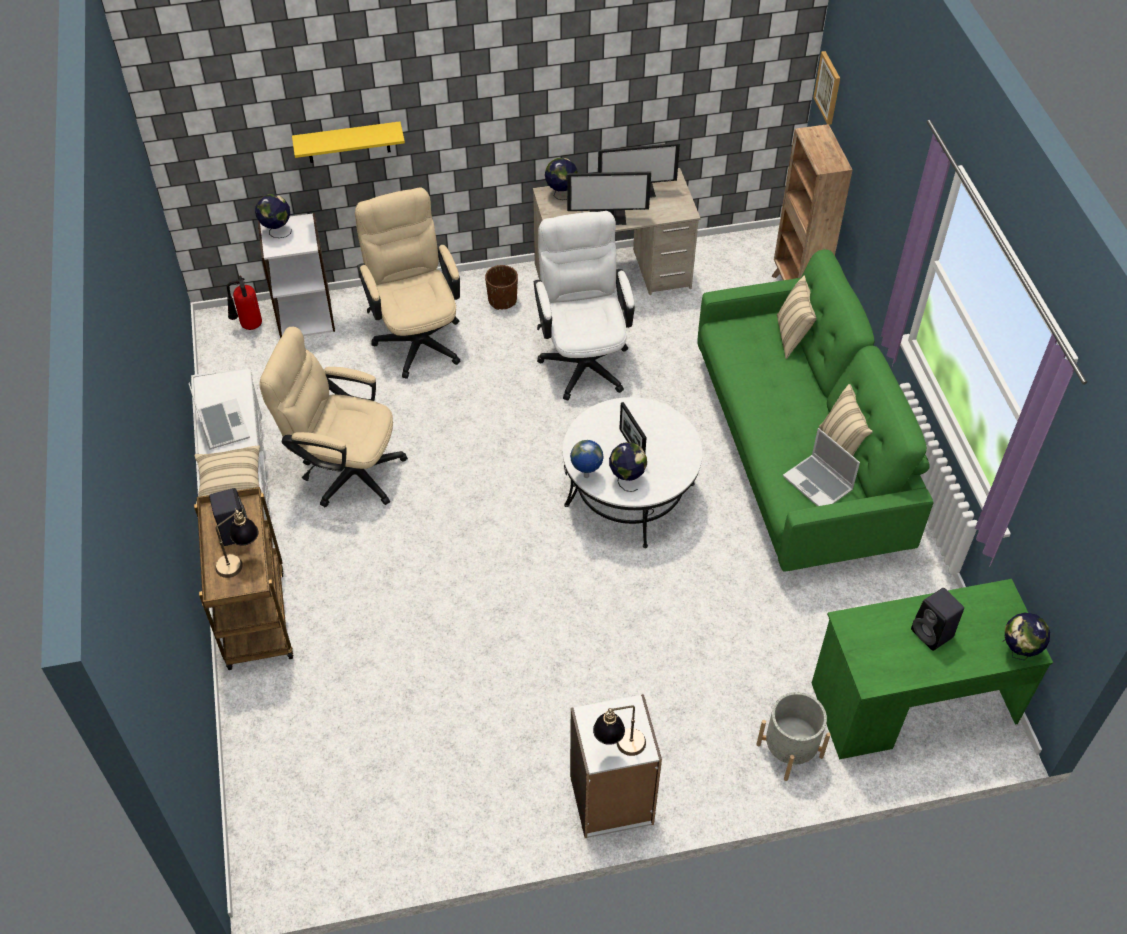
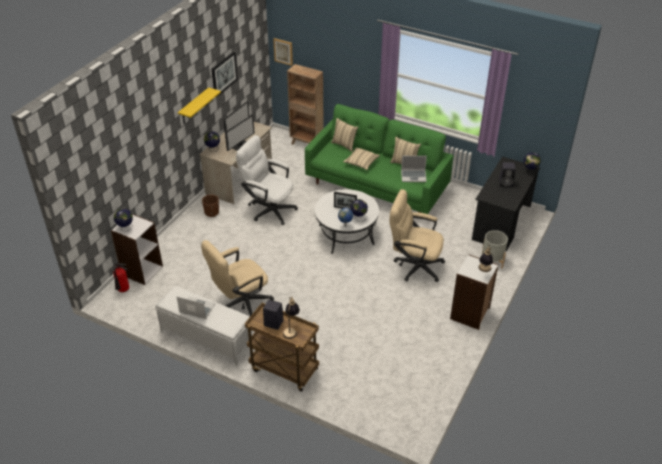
camera: 50 degrees left, 10 degrees down
(231, 483) = (232, 322): beige pillow -> beige pillow (361, 163)
(348, 142) = (136, 167): yellow shelf -> yellow shelf (194, 106)
(417, 336) = (198, 245): beige office chair -> beige office chair (414, 265)
(648, 67) = (224, 74): none -> picture
(912, 703) = (501, 223): green desk -> black desk

